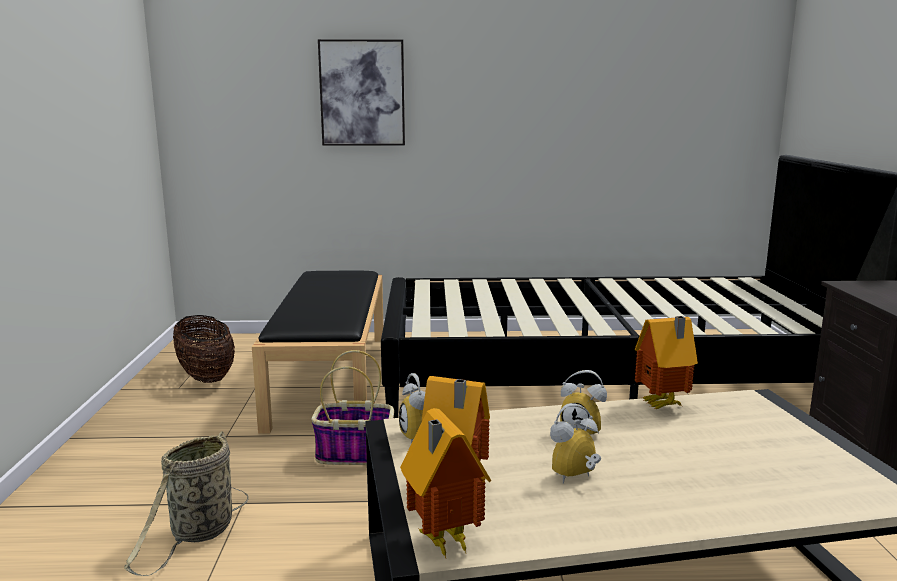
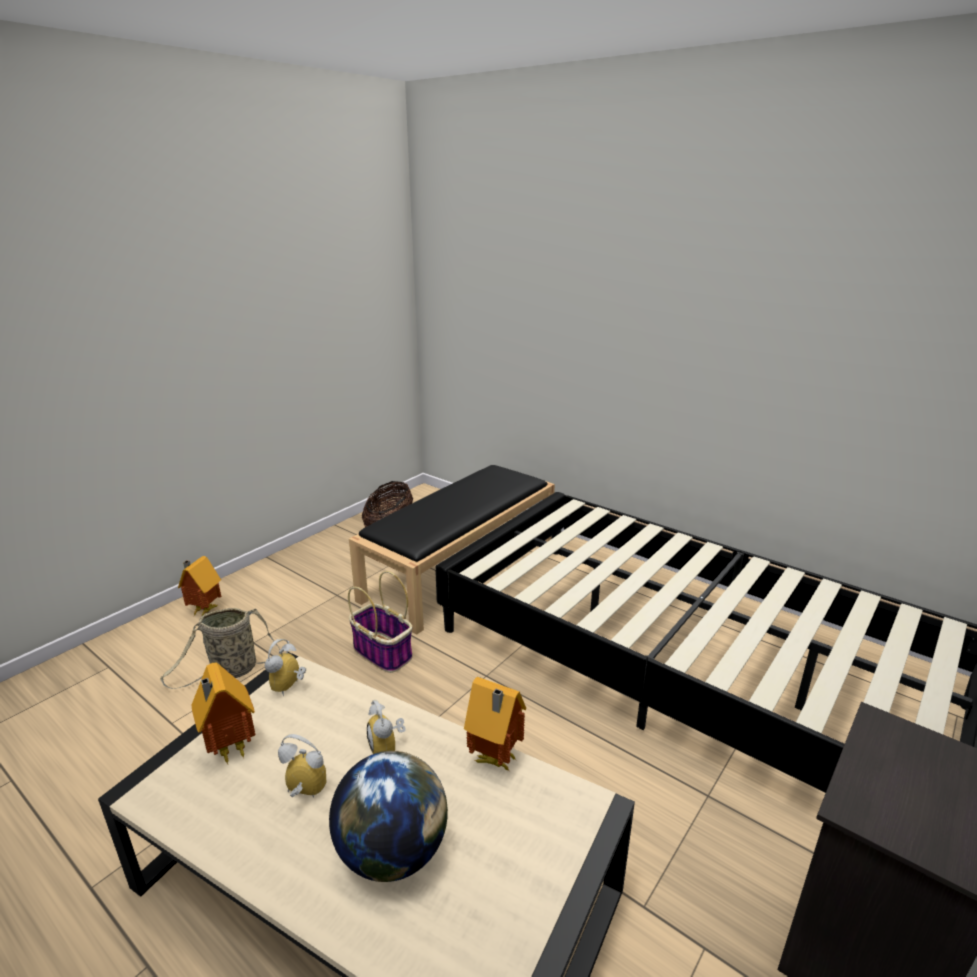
camera: 40 degrees right, 10 degrees up
(362, 93) = (560, 310): picture -> none
(442, 542) = (152, 791): toy house -> toy house (203, 610)
(703, 470) = (393, 853): none -> globe

